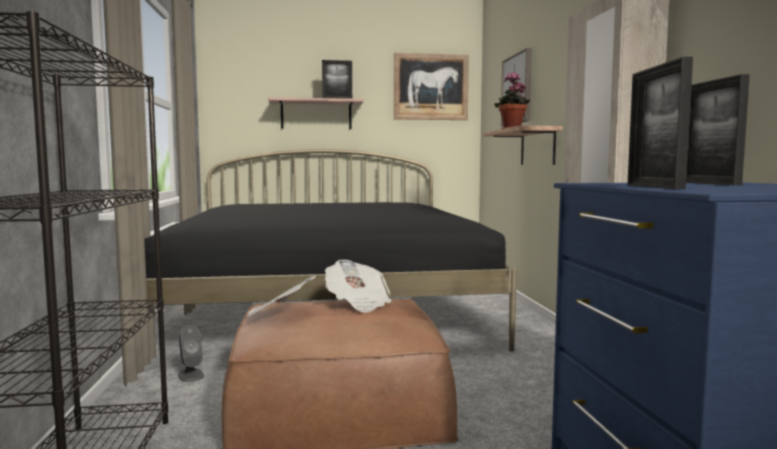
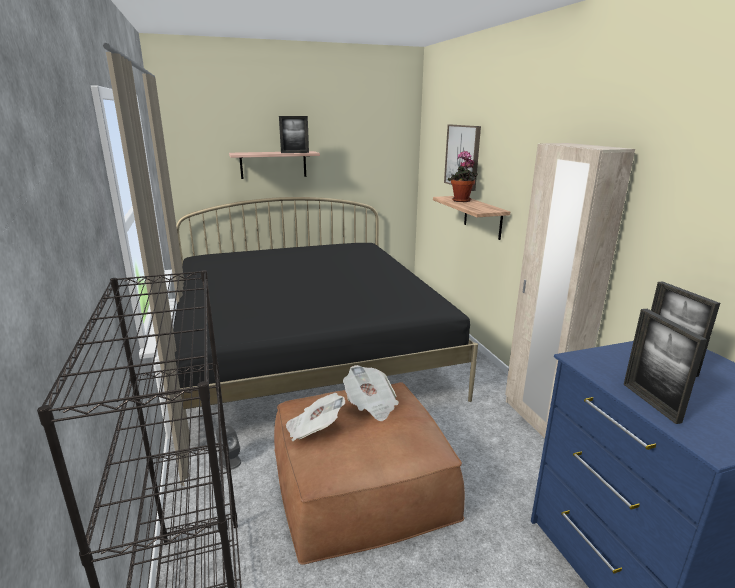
camera: 10 degrees left, 15 degrees up
(431, 87) = (376, 135): picture -> none

